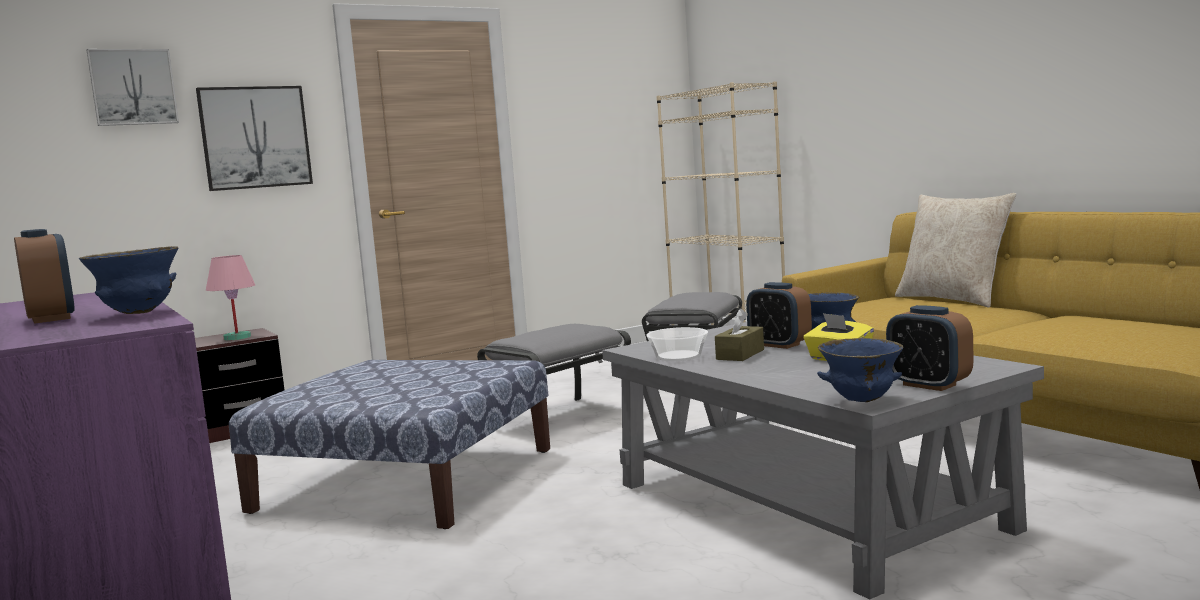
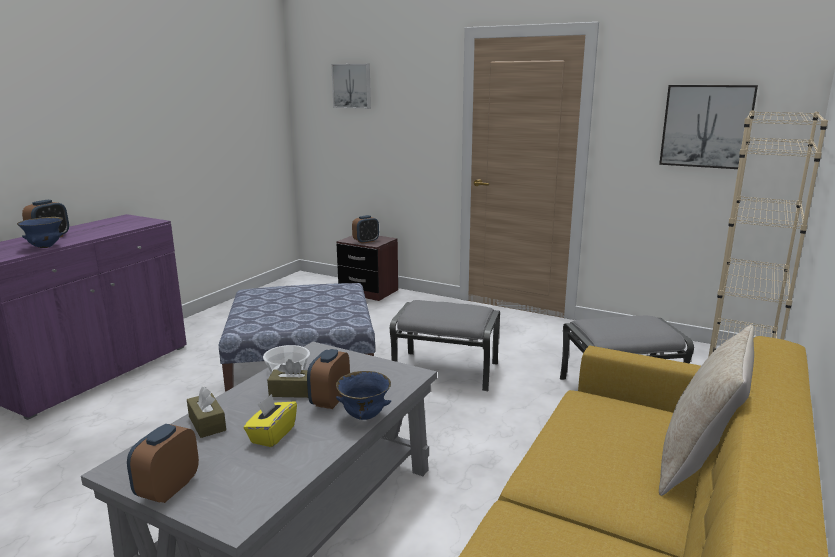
camera: 60 degrees right, 10 degrees up
(237, 337) = (366, 241): pink table lamp -> alarm clock
(255, 137) = (408, 120): picture -> picture (706, 126)
(786, 378) = (207, 423): none -> brown tissue box
(861, 401) = (123, 465): blue bowl -> none

